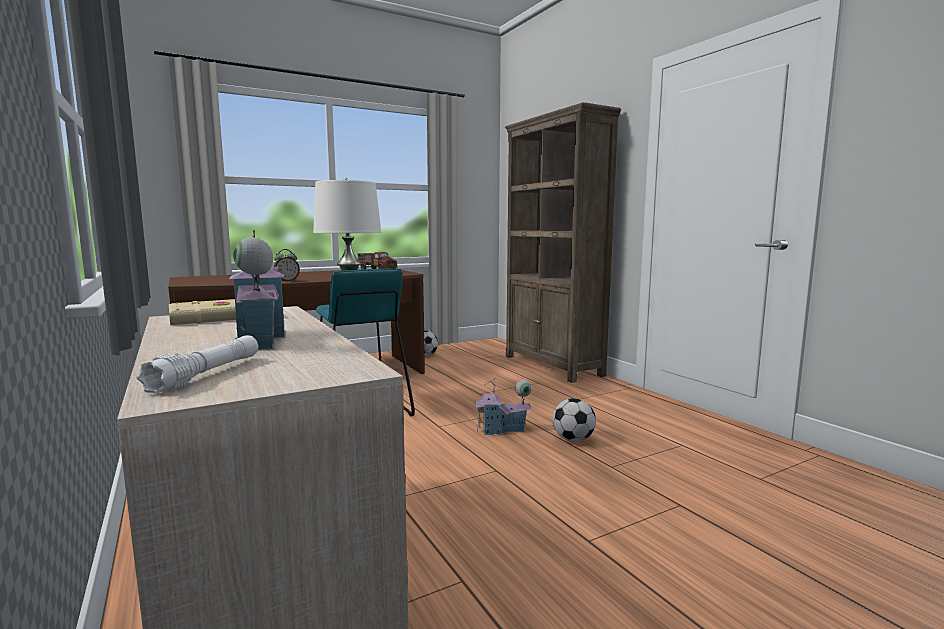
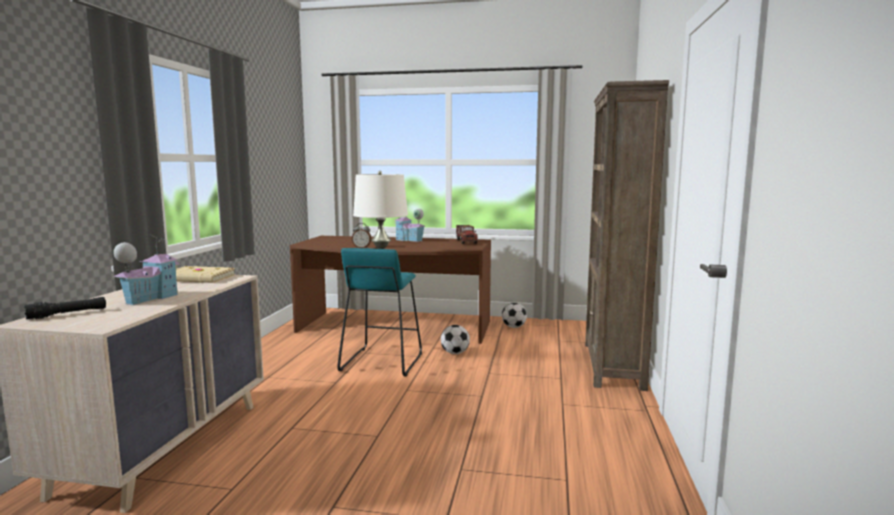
camera: 40 degrees right, 0 degrees up
(207, 374) = (67, 314): white flashlight -> black flashlight
(502, 430) = (443, 408): toy house -> toy house (409, 240)
(573, 440) = (479, 436): football -> football (455, 353)

